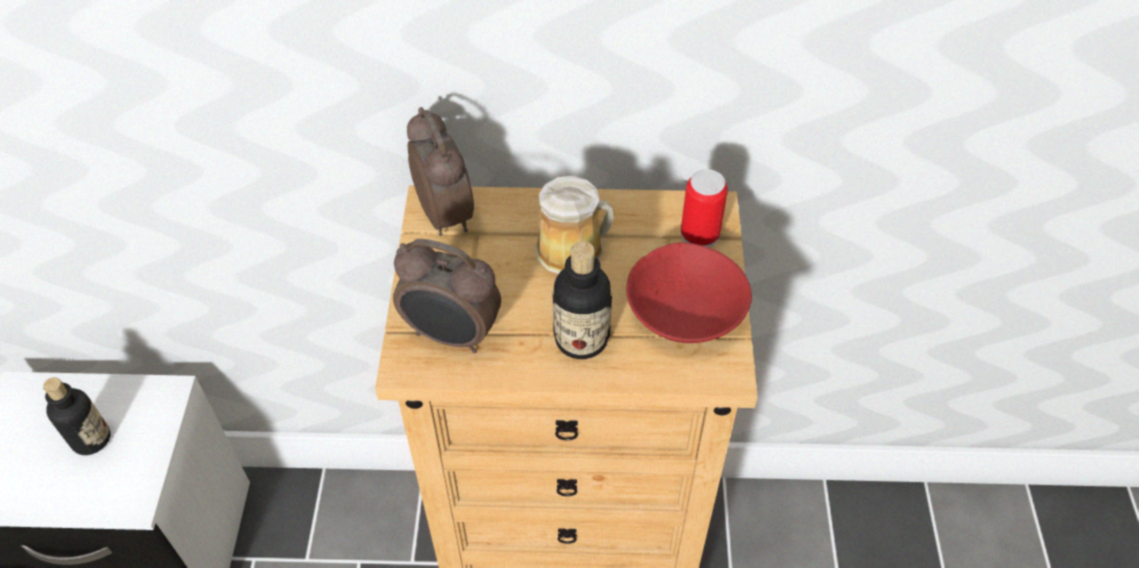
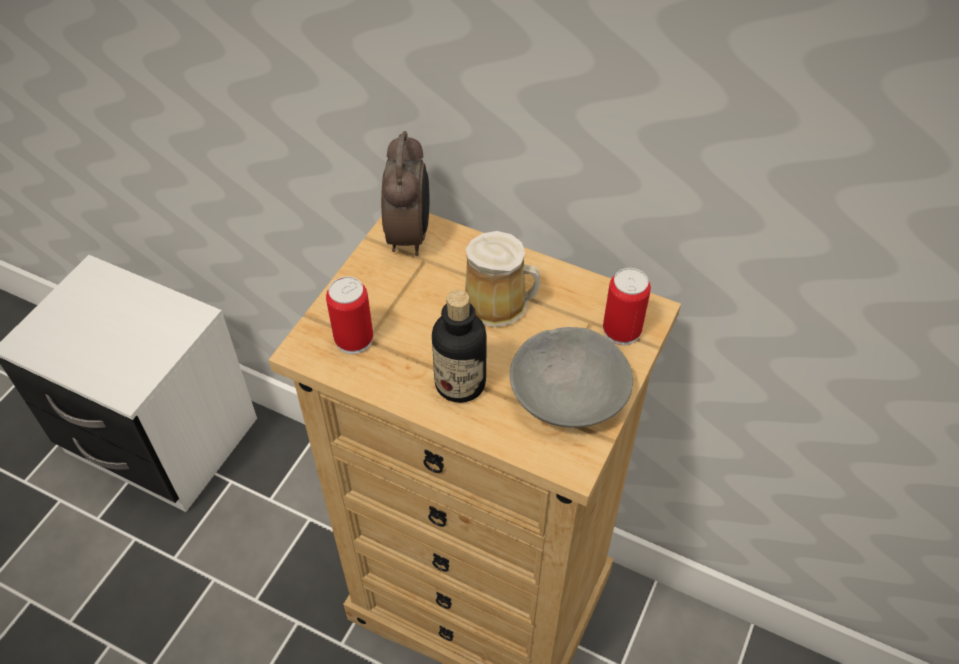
camera: 25 degrees right, 0 degrees up
(91, 439) = (123, 331): bottle -> none
(452, 336) = (354, 339): alarm clock -> can
(685, 307) = (569, 391): red bowl -> grey bowl

